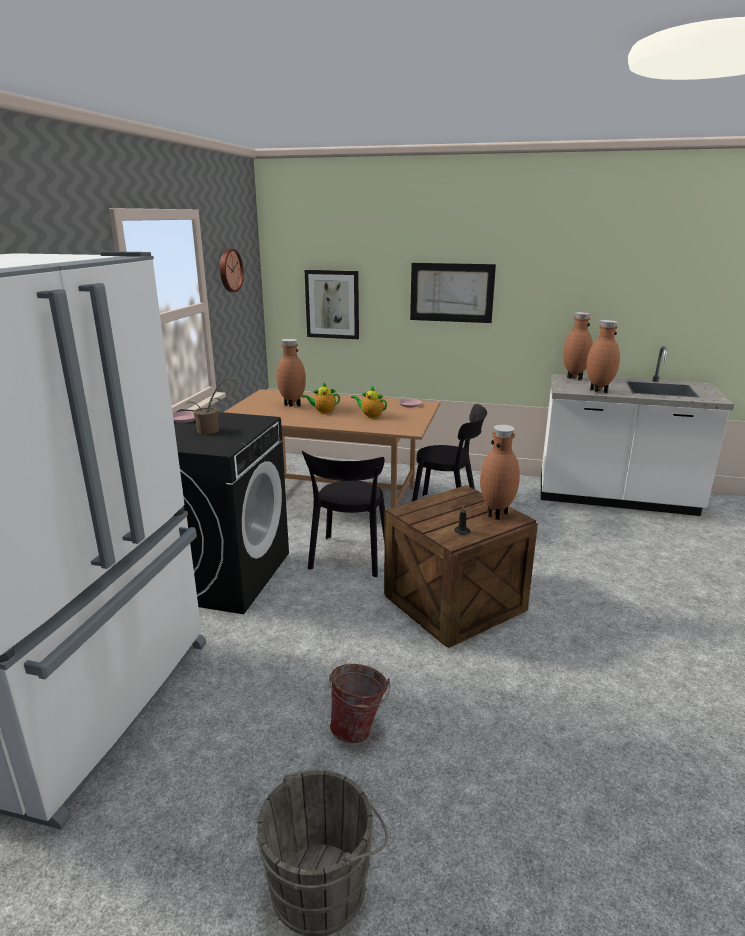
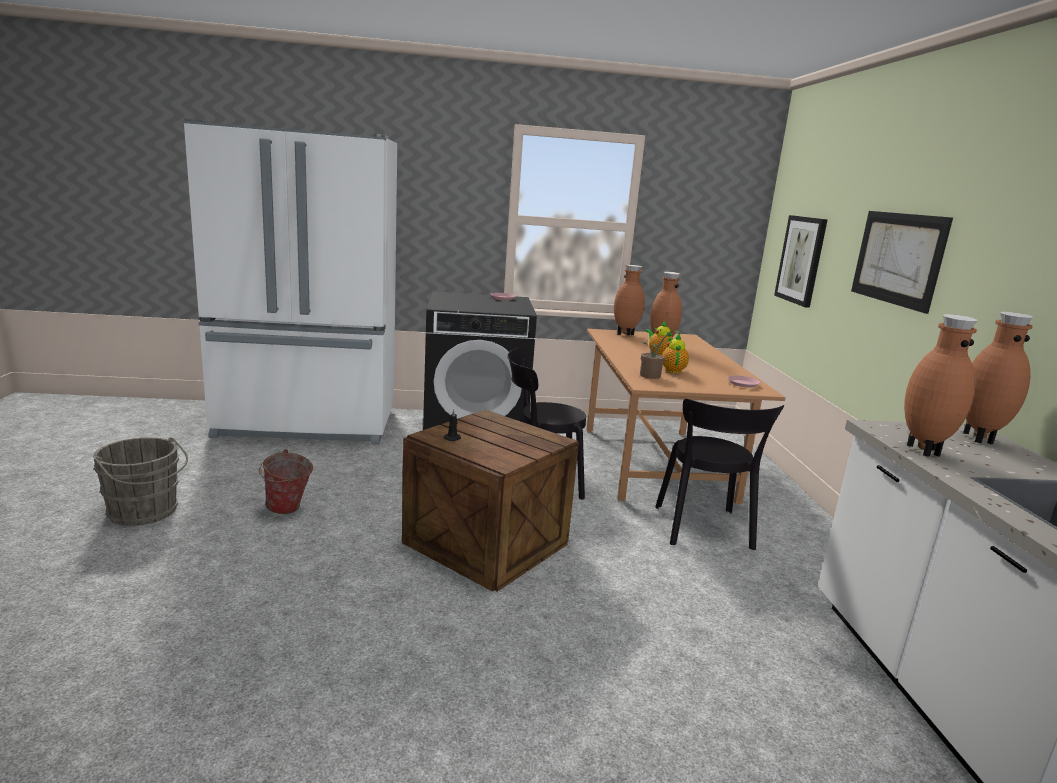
camera: 70 degrees right, 5 degrees down
(211, 430) = (481, 303): potted plant -> potted plant (651, 376)
(229, 270) = (691, 202): wall clock -> none
(497, 514) = (505, 454): brown vase -> brown vase (625, 334)

